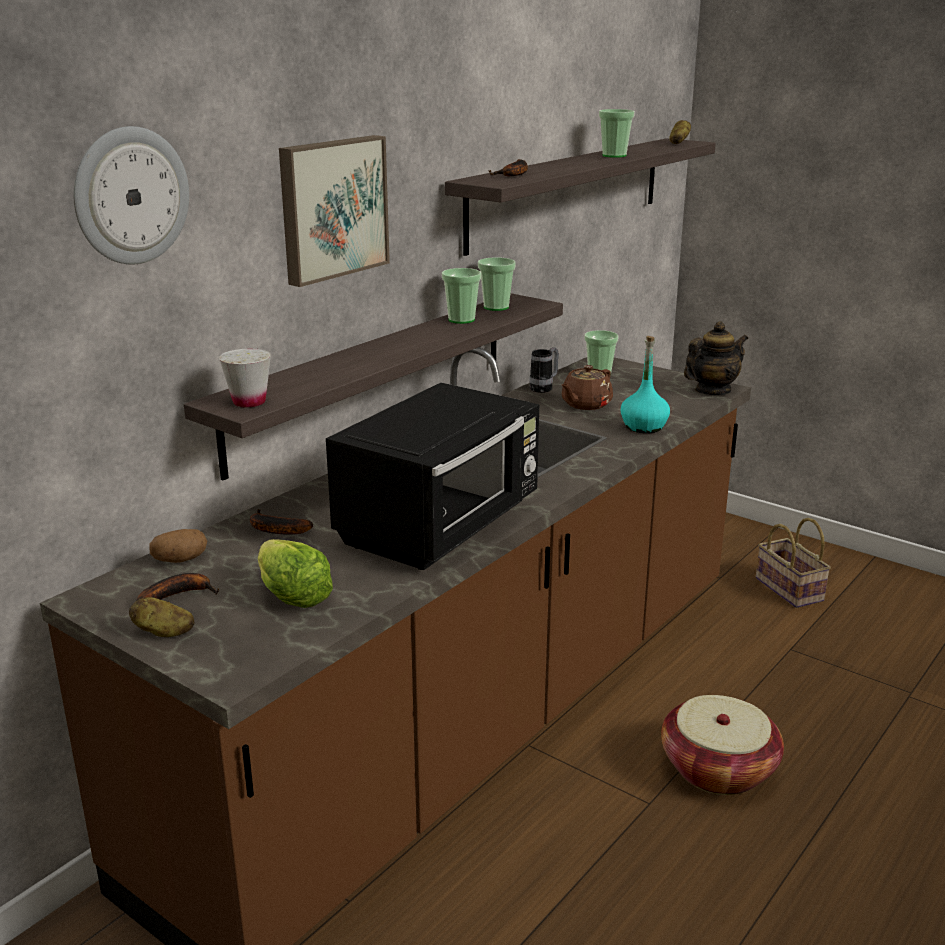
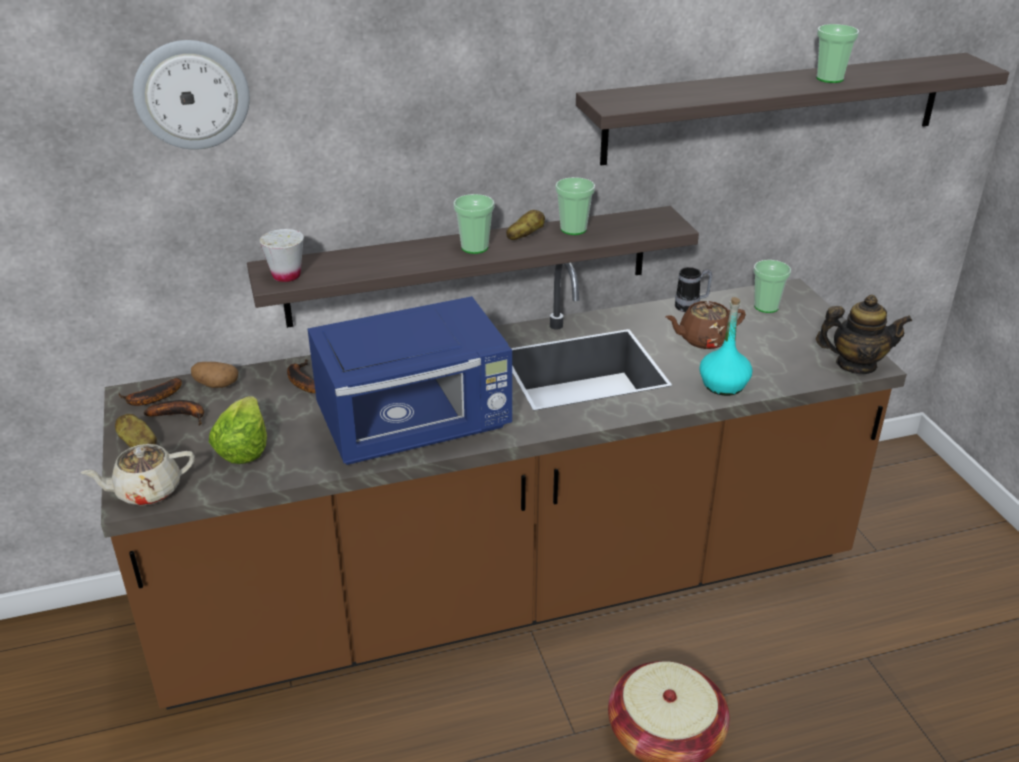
camera: 35 degrees right, 10 degrees up
(238, 664) = (147, 491): none -> beige teapot
(332, 208) = (420, 112): picture -> none
(441, 525) = (416, 426): black microwave -> blue microwave
(496, 307) = (627, 221): cup -> cup (474, 247)
(514, 174) = (658, 94): banana -> banana (151, 399)
(678, 143) = (957, 66): potato -> potato (525, 236)
(786, 589) = (937, 593): basket -> none

